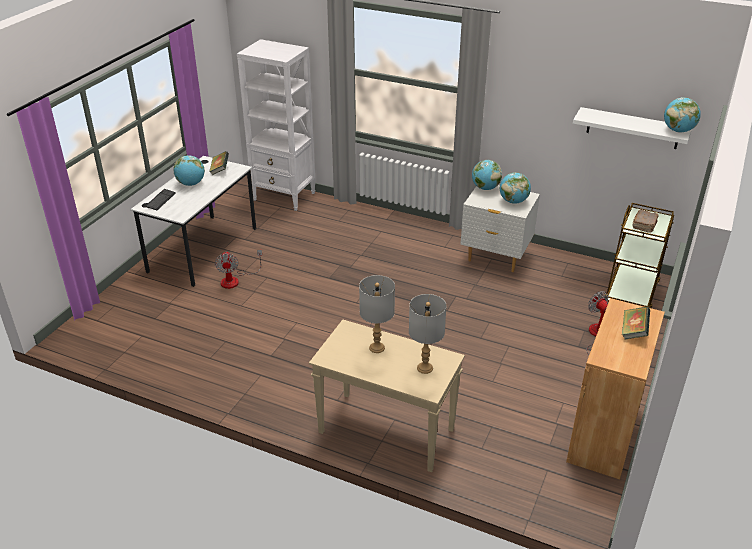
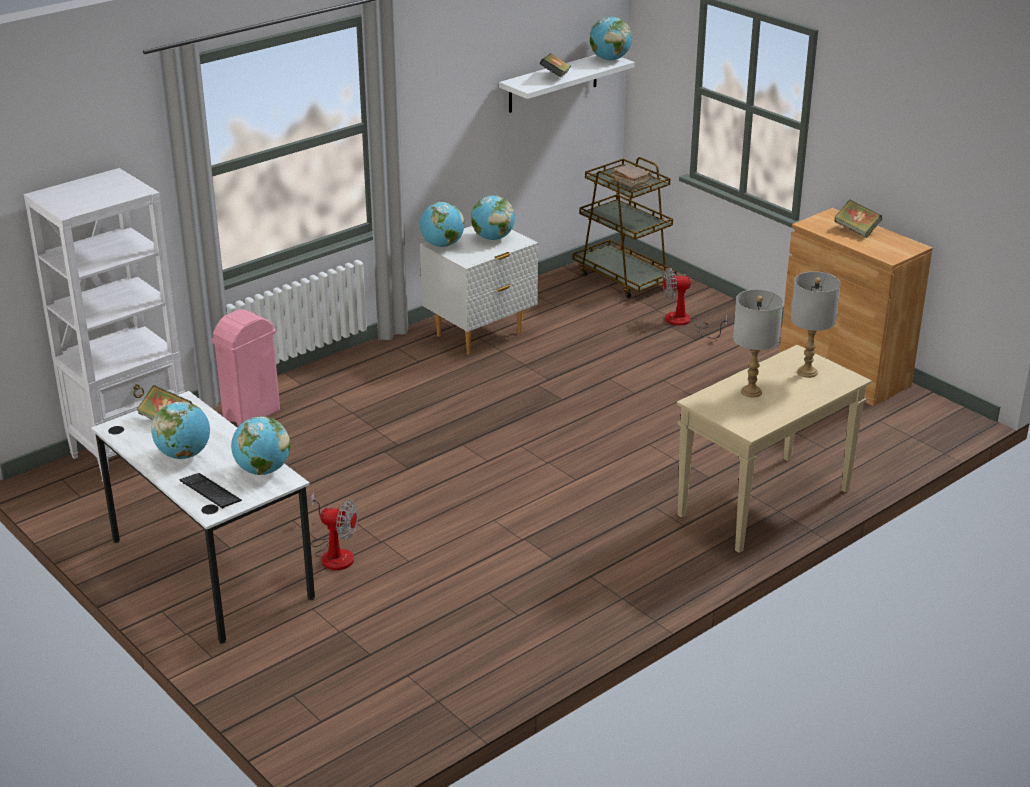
camera: 65 degrees left, 5 degrees down
(187, 207) = (262, 470): none -> globe
(344, 214) = (251, 415): none -> pink trash can
(615, 121) = (555, 77): none -> book

